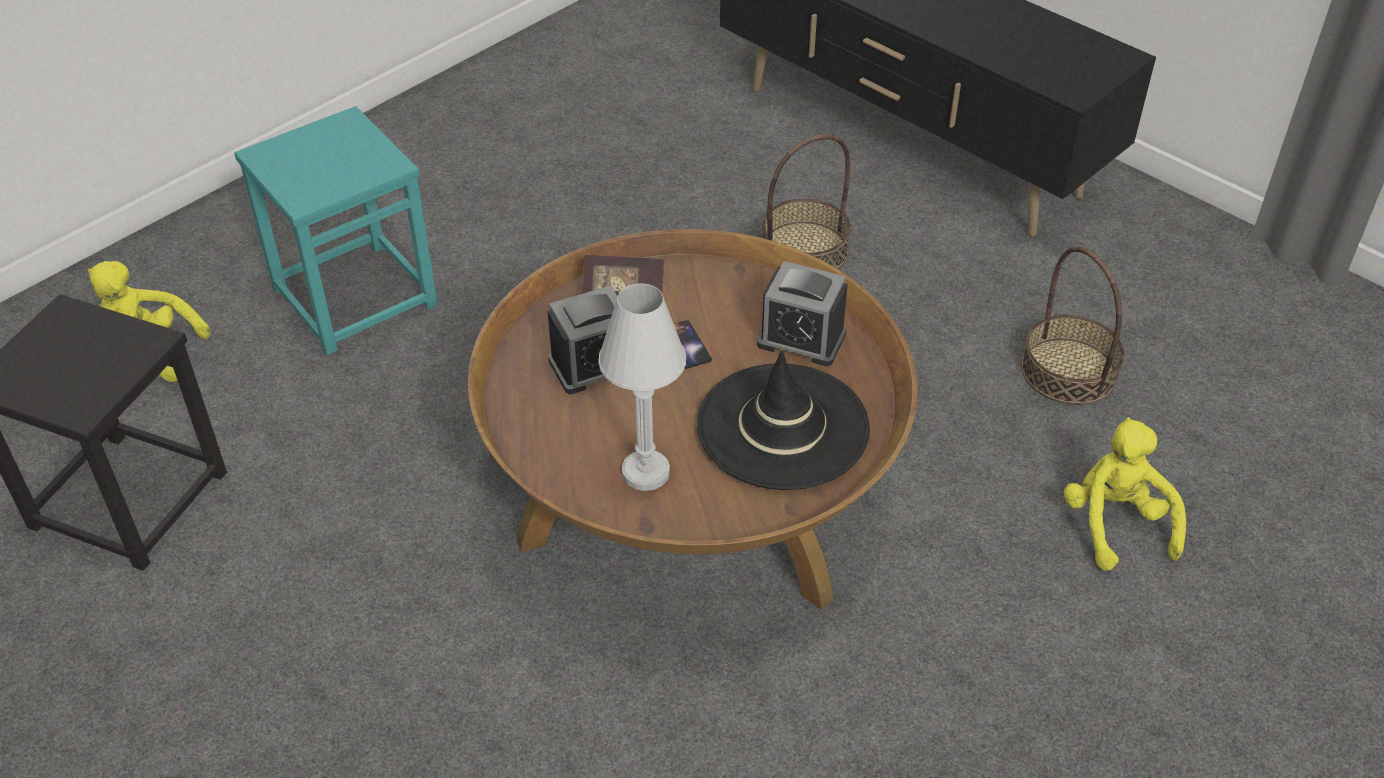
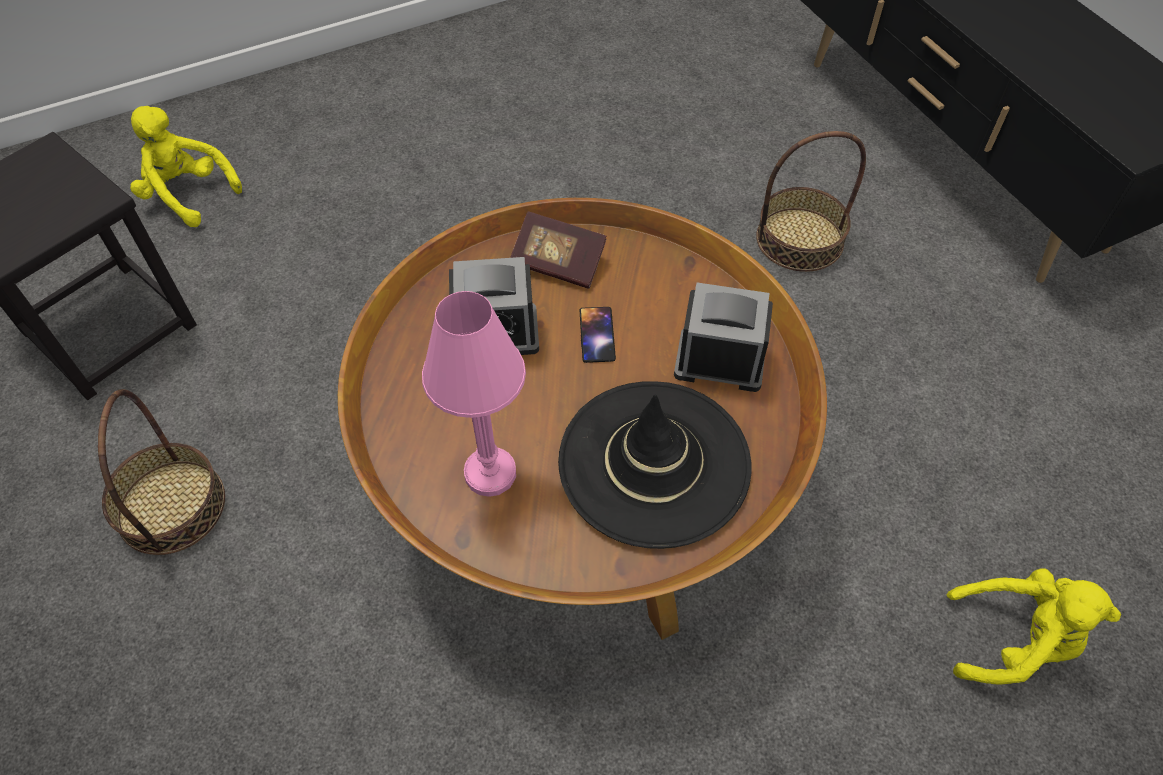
camera: 20 degrees right, 10 degrees up
(354, 296) = (376, 184): turquoise stool -> none
(645, 473) = (490, 473): white table lamp -> pink table lamp
(801, 339) = (719, 361): alarm clock -> alarm clock turned 150 degrees clockwise
(1069, 371) = (1024, 444): basket -> basket (172, 507)
(1115, 524) = (1012, 641): yellow plush toy -> yellow plush toy turned 90 degrees clockwise

